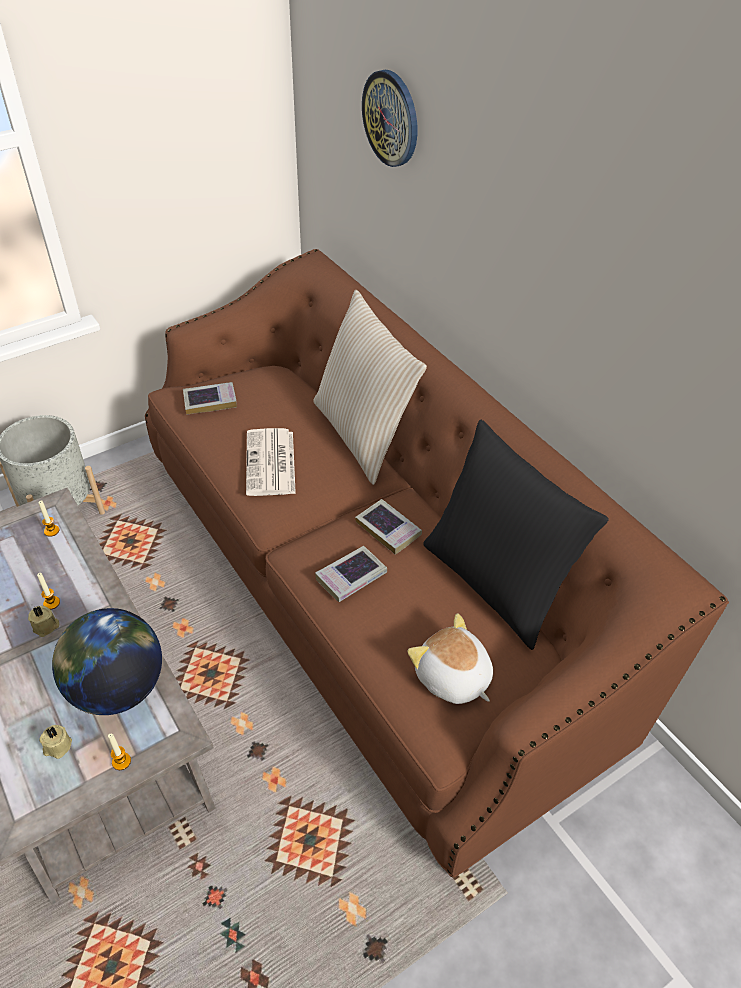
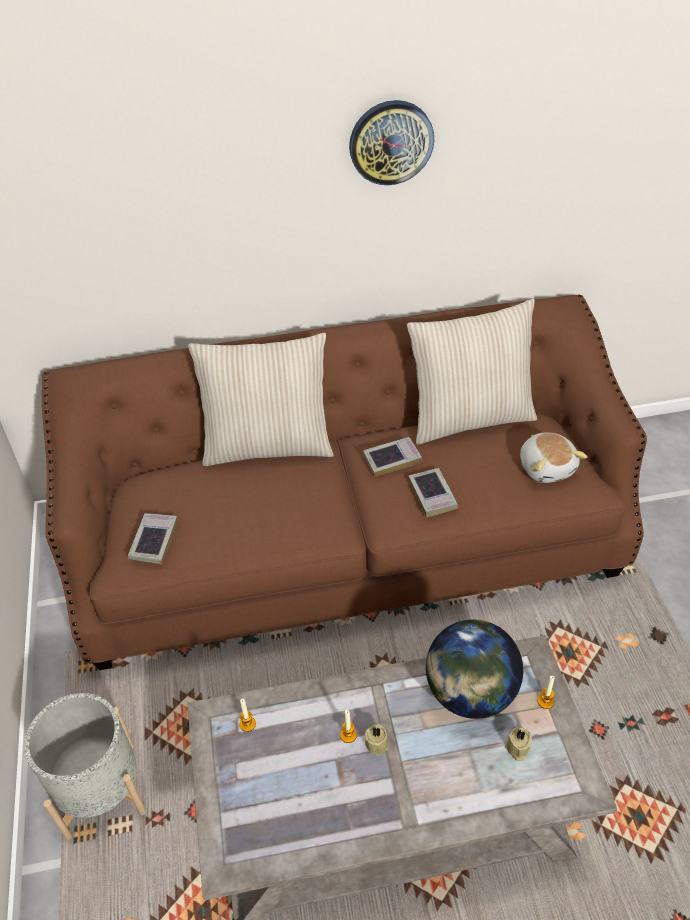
camera: 65 degrees left, 0 degrees up
(271, 464) = (273, 514): newspaper -> none
(391, 118) = (126, 189): wall clock -> wall clock (391, 142)
(452, 678) = (547, 467): plush toy -> plush toy turned 90 degrees counterclockwise
(496, 582) = (469, 418): black pillow -> beige pillow

